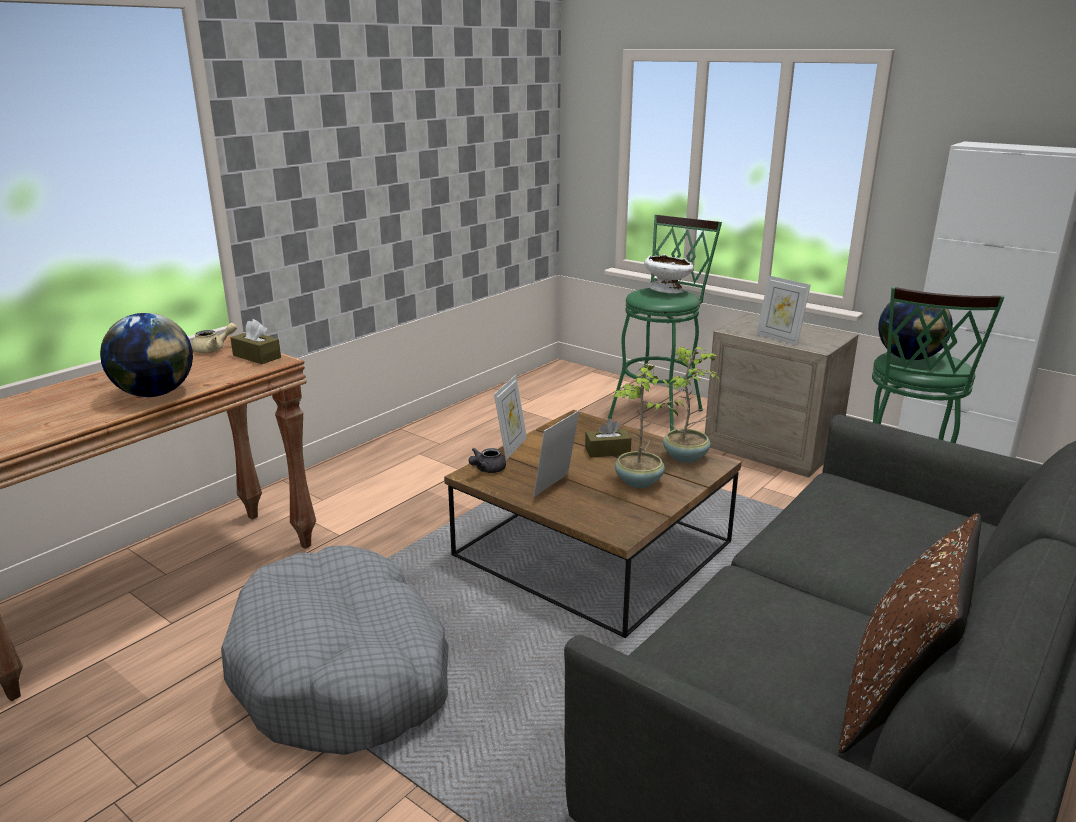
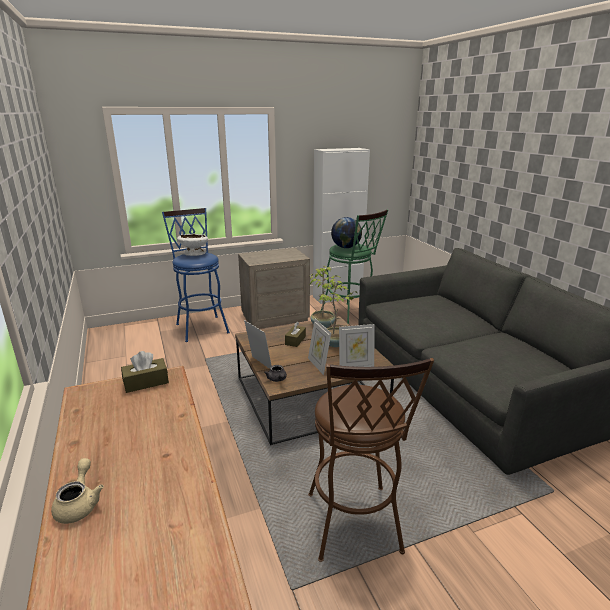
camera: 60 degrees left, 0 degrees up
(155, 393) = (170, 445): globe -> none
(213, 349) = (93, 400): beige teapot -> beige teapot (79, 503)
(343, 672) = (354, 530): grey dog bed -> brown stool
(659, 411) = (201, 326): green stool -> blue stool
(779, 338) = (278, 259): picture frame -> picture frame (355, 366)
(896, 700) = (538, 350): brown pillow -> none

